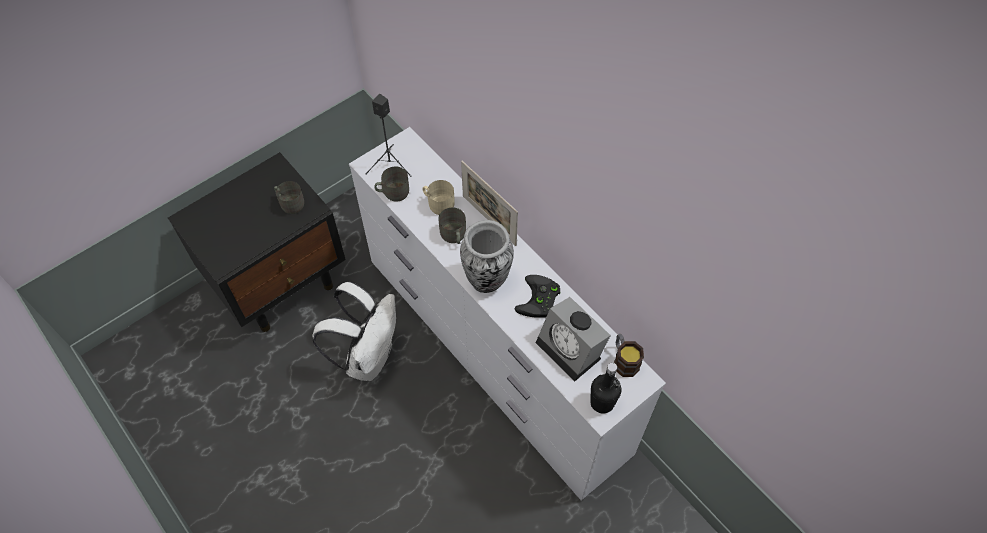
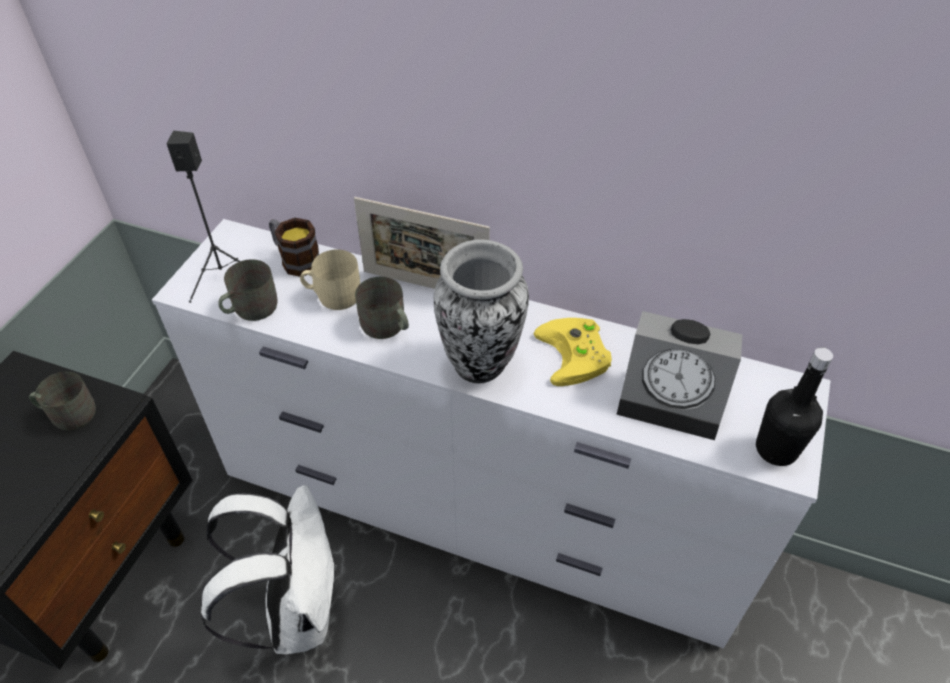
camera: 30 degrees left, 10 degrees down
(539, 301) = (576, 356): black game controller -> yellow game controller
(624, 360) = (753, 378): mug -> mug (295, 259)

